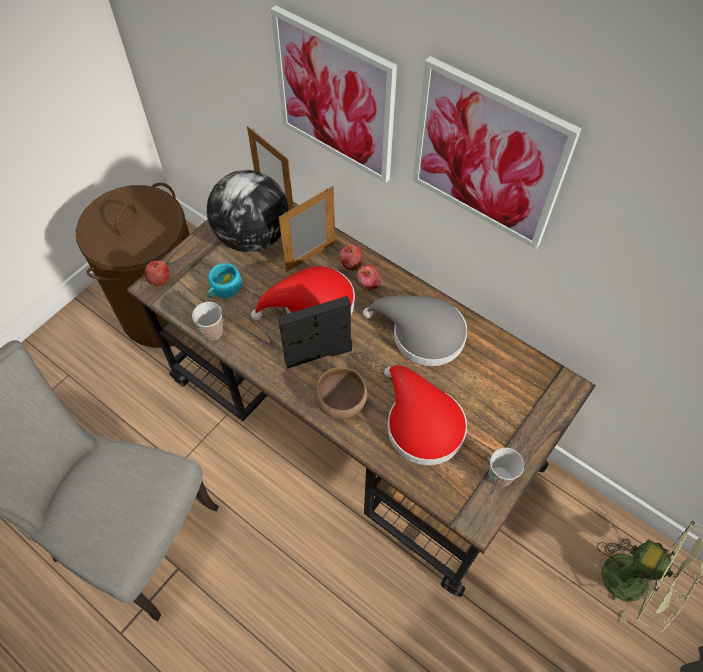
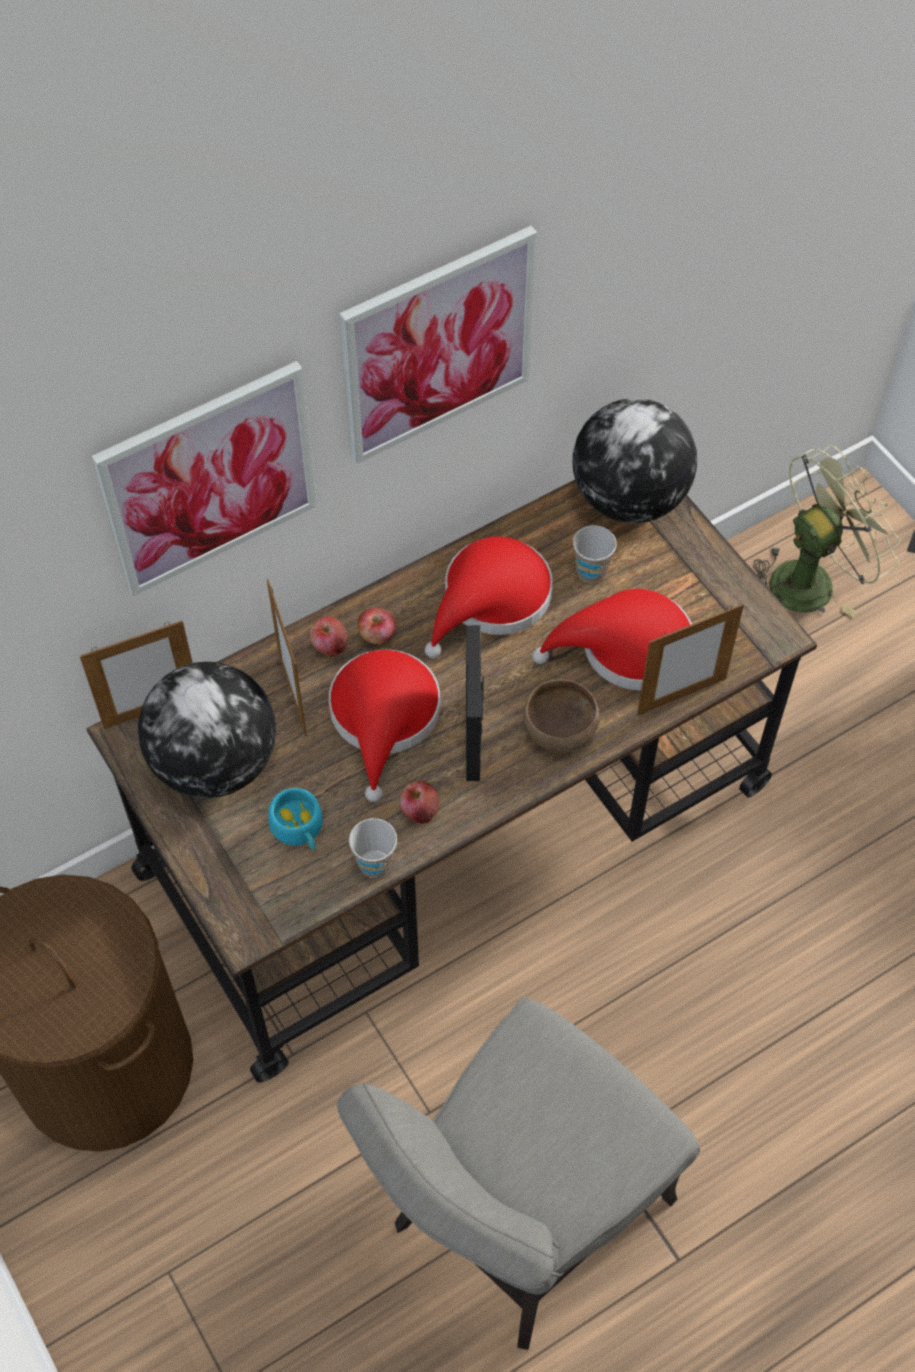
camera: 70 degrees left, 0 degrees up
(159, 279) = (236, 918): apple -> apple (419, 810)
(398, 469) = (681, 696): none -> picture frame
(422, 334) = (491, 600): grey hat -> red hat
(499, 477) = (729, 592): cup -> cup (591, 571)
(544, 389) = (629, 499): none -> globe

